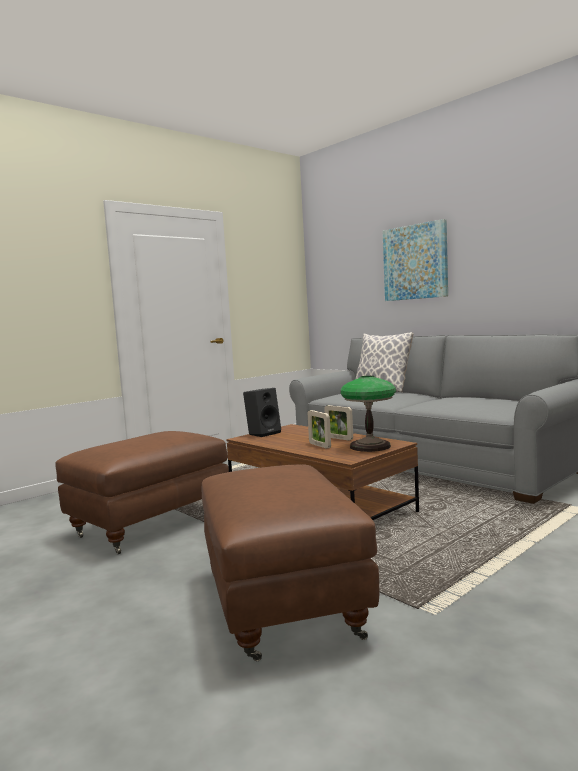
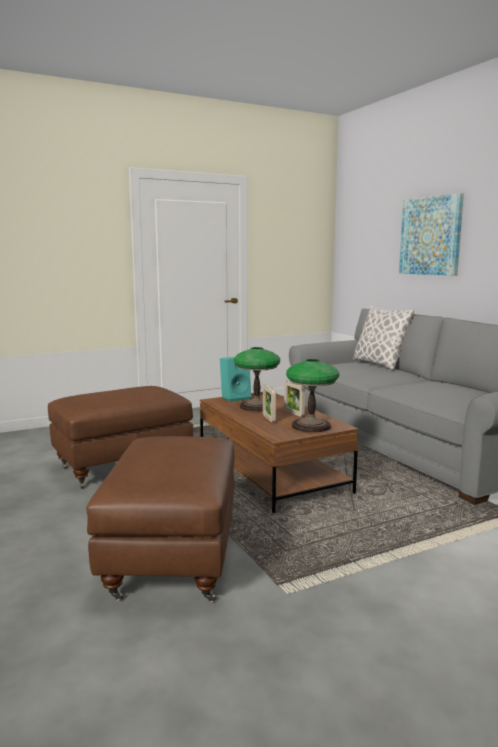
camera: 15 degrees right, 5 degrees up
(263, 433) = (236, 398): black speaker -> turquoise speaker
(295, 438) = (257, 406): none -> table lamp

